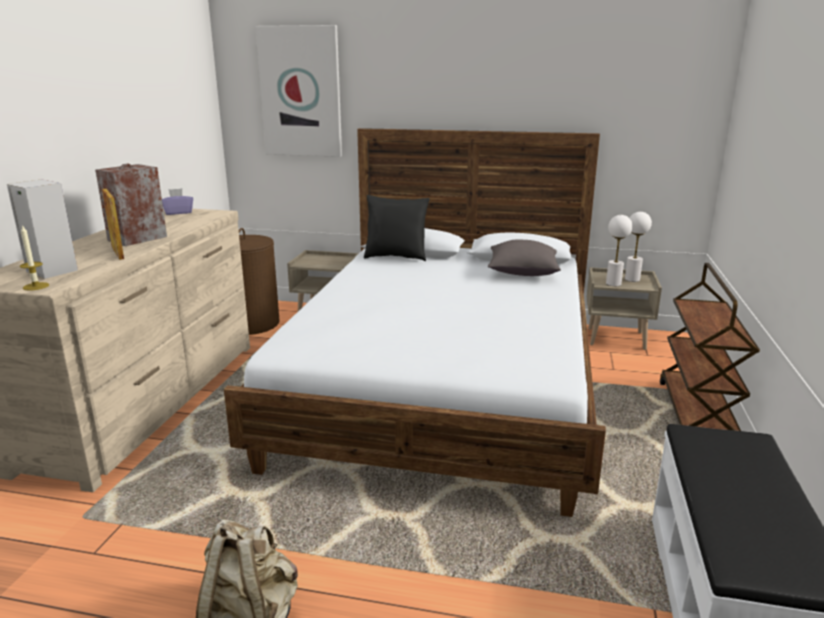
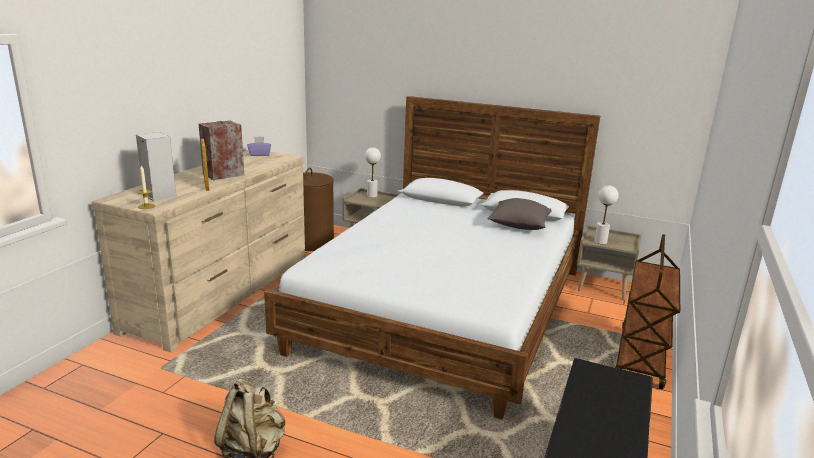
camera: 10 degrees right, 0 degrees up
(301, 92) = (366, 64): picture -> none
(396, 257) = (424, 202): black pillow -> none
(632, 279) = (619, 239): white table lamp -> white table lamp (371, 196)

